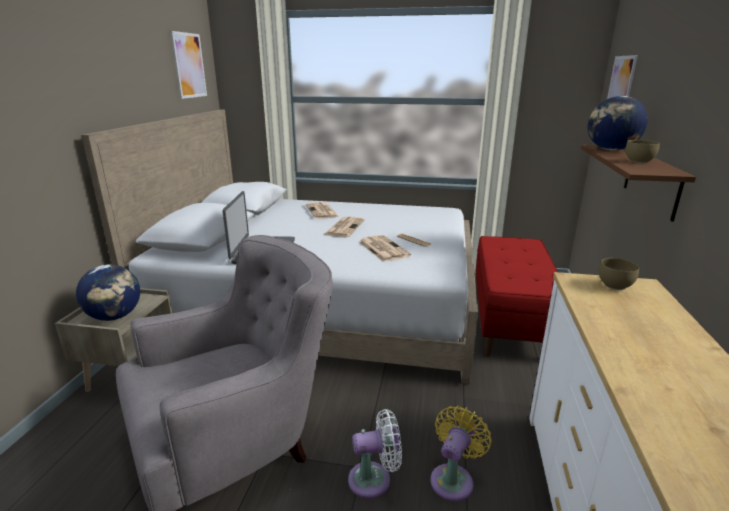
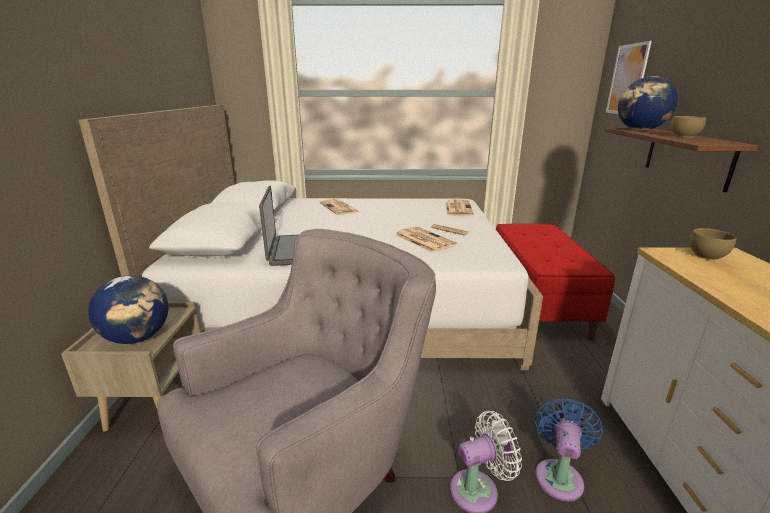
camera: 10 degrees left, 0 degrees up
(189, 65) = (186, 53): picture -> none
(344, 227) = (372, 221): newspaper -> newspaper (458, 208)
(453, 478) = (559, 475): yellow fan -> blue fan

